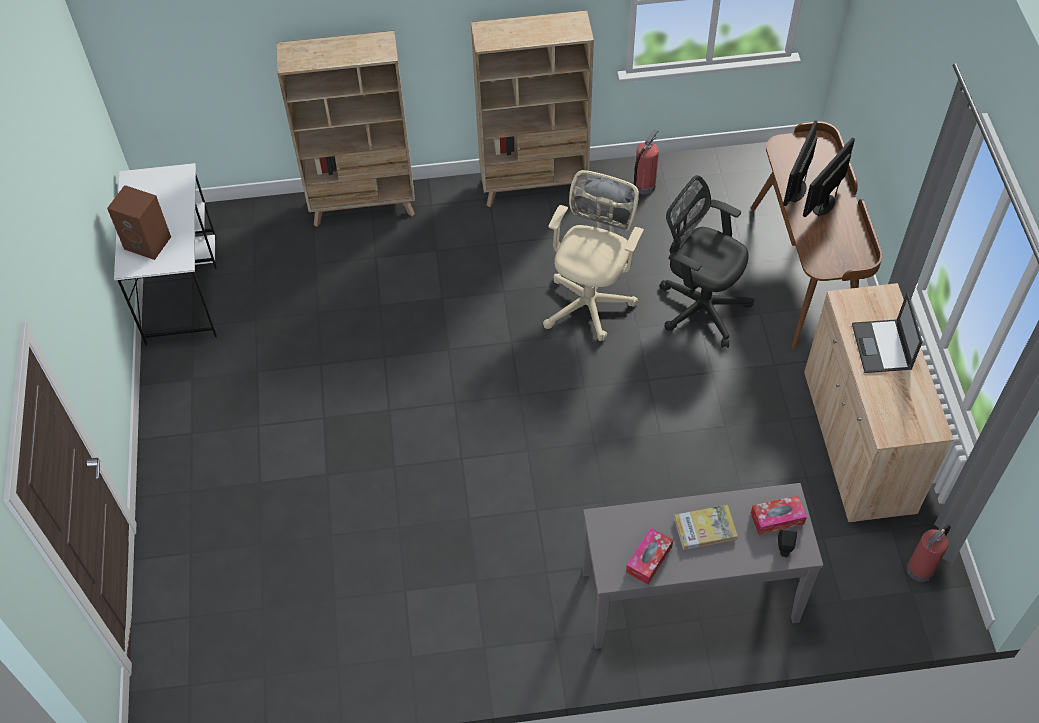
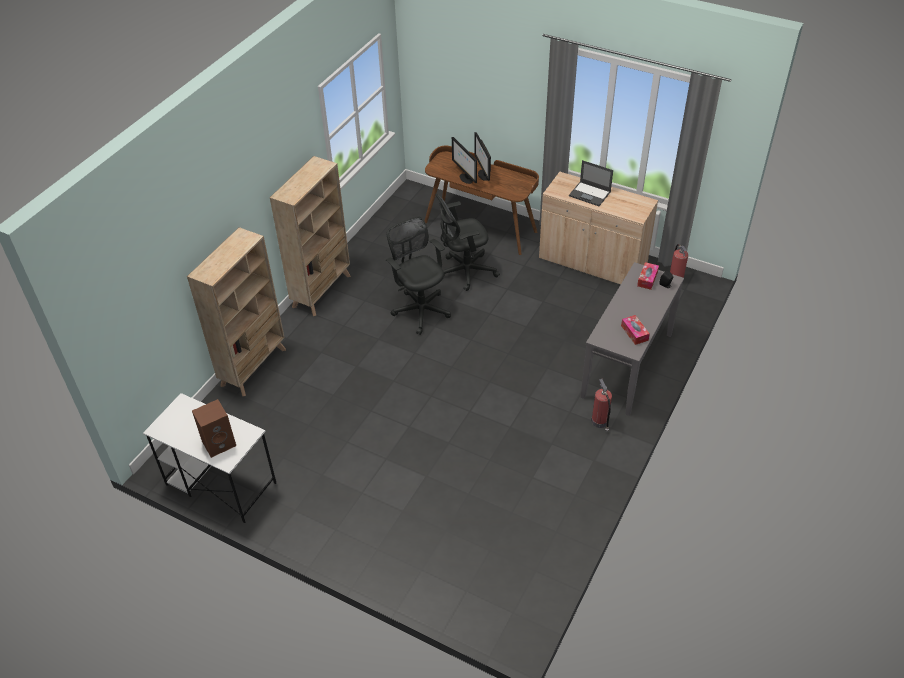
camera: 55 degrees left, 10 degrees down
(590, 301) = (420, 309): beige office chair -> black office chair
(643, 187) = (369, 252): fire extinguisher -> fire extinguisher (600, 422)
(705, 528) = (633, 305): book -> none

